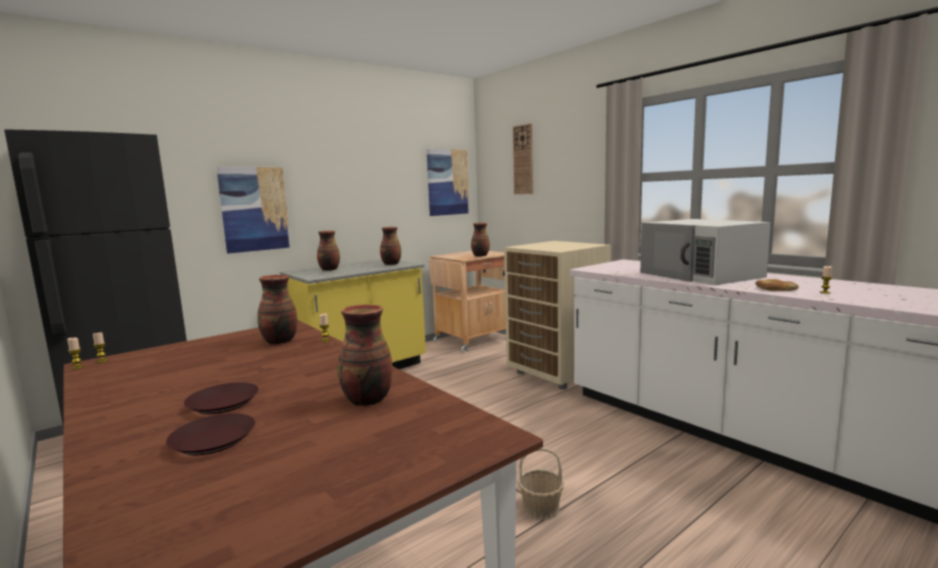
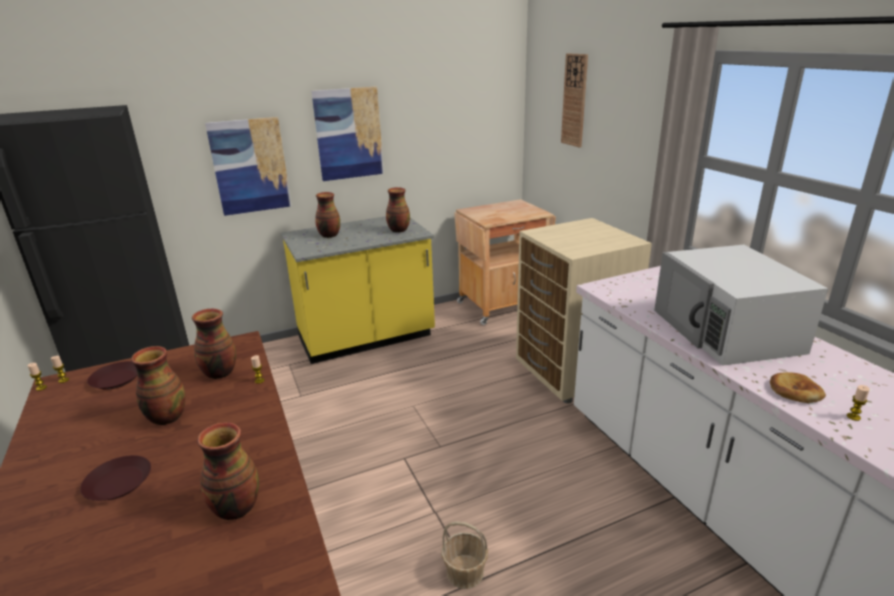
camera: 15 degrees right, 15 degrees up
(214, 440) = (83, 545): brown plate -> brown plate (117, 379)
(447, 182) = (484, 118): picture -> picture (348, 134)
(480, 256) = (511, 217): vase -> vase (166, 417)

